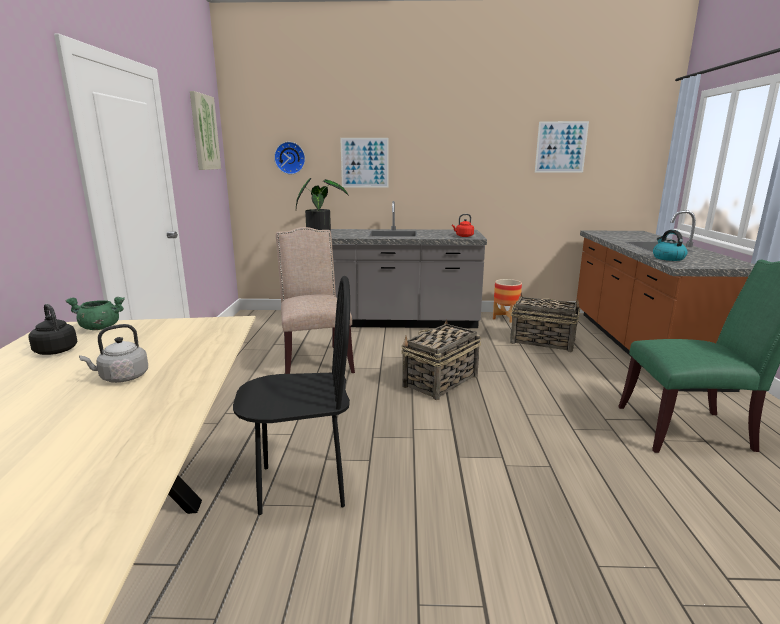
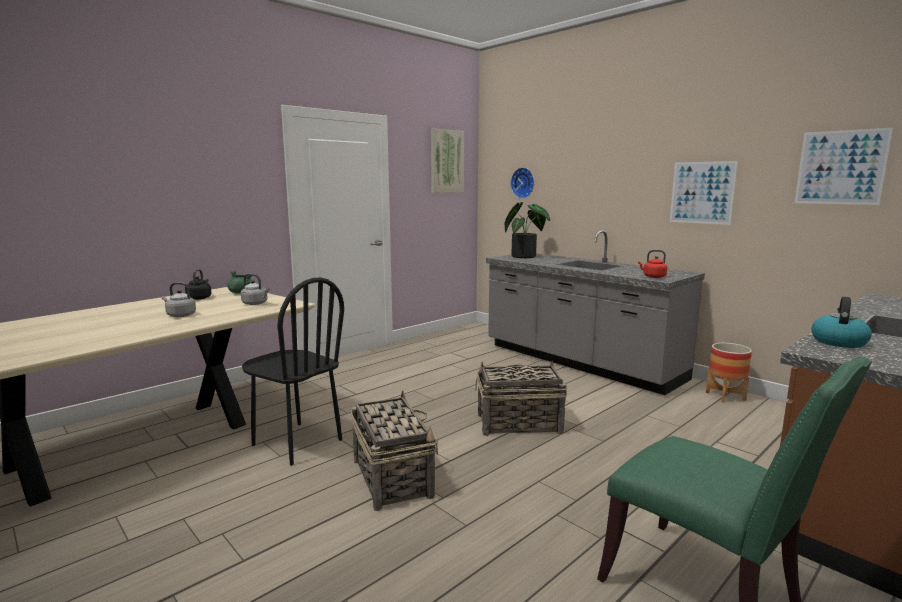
camera: 45 degrees right, 5 degrees down
(180, 334) = (256, 303): none -> grey kettle
(314, 360) = (454, 372): beige chair -> none
(364, 163) = (586, 188): picture -> picture (702, 192)
(541, 341) = (718, 432): basket -> basket (392, 477)

